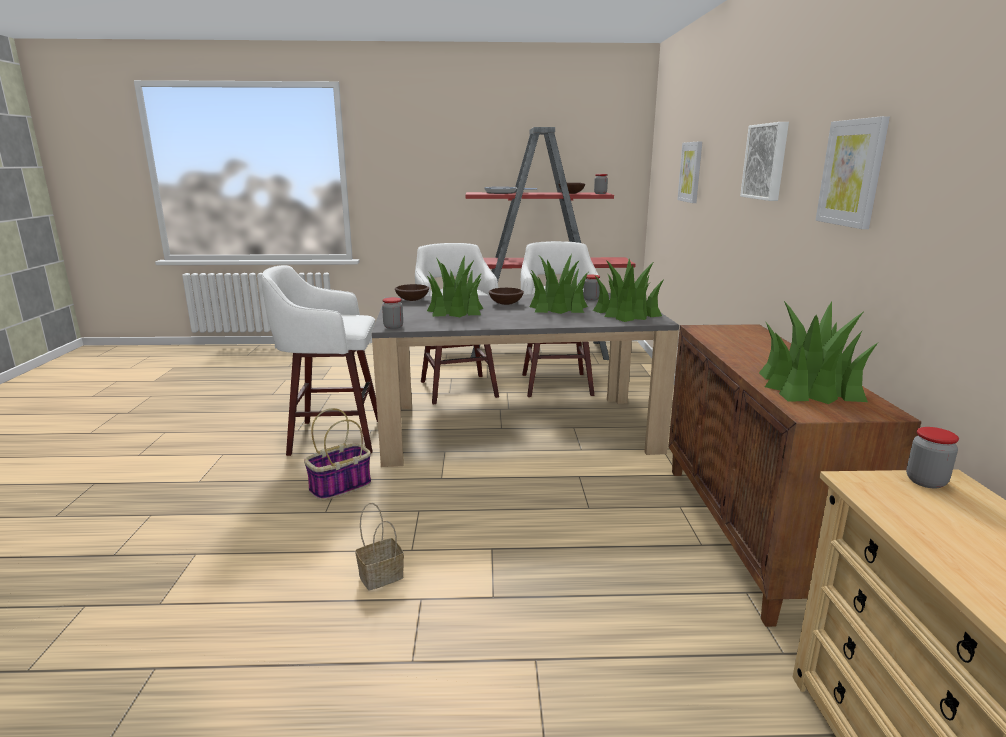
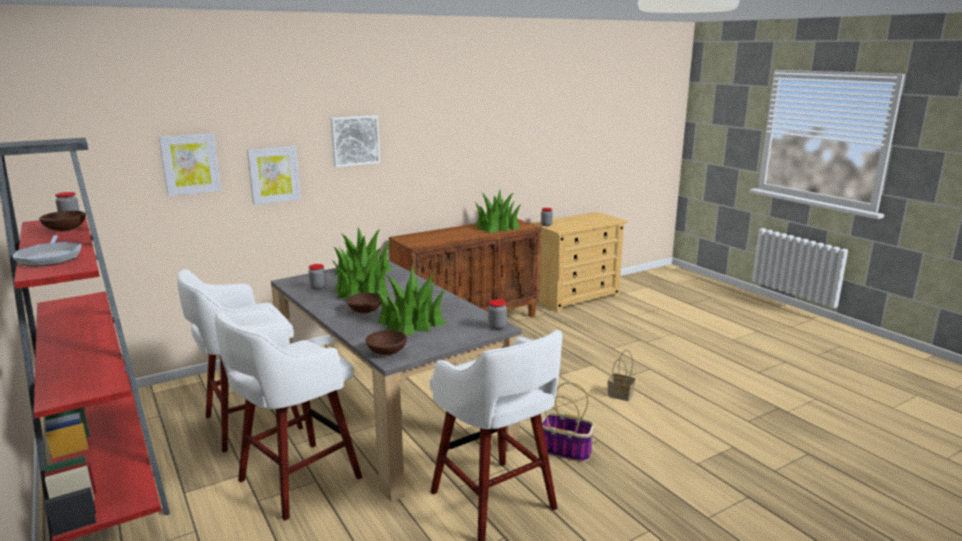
camera: 120 degrees left, 0 degrees up
(852, 173) = (444, 138): picture -> picture (274, 175)

